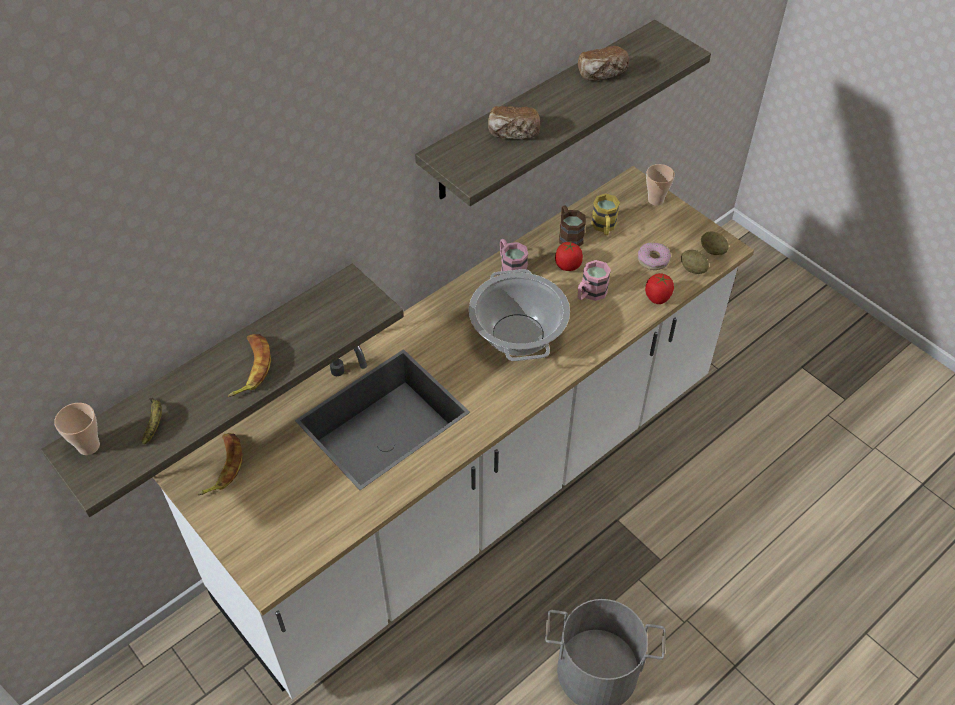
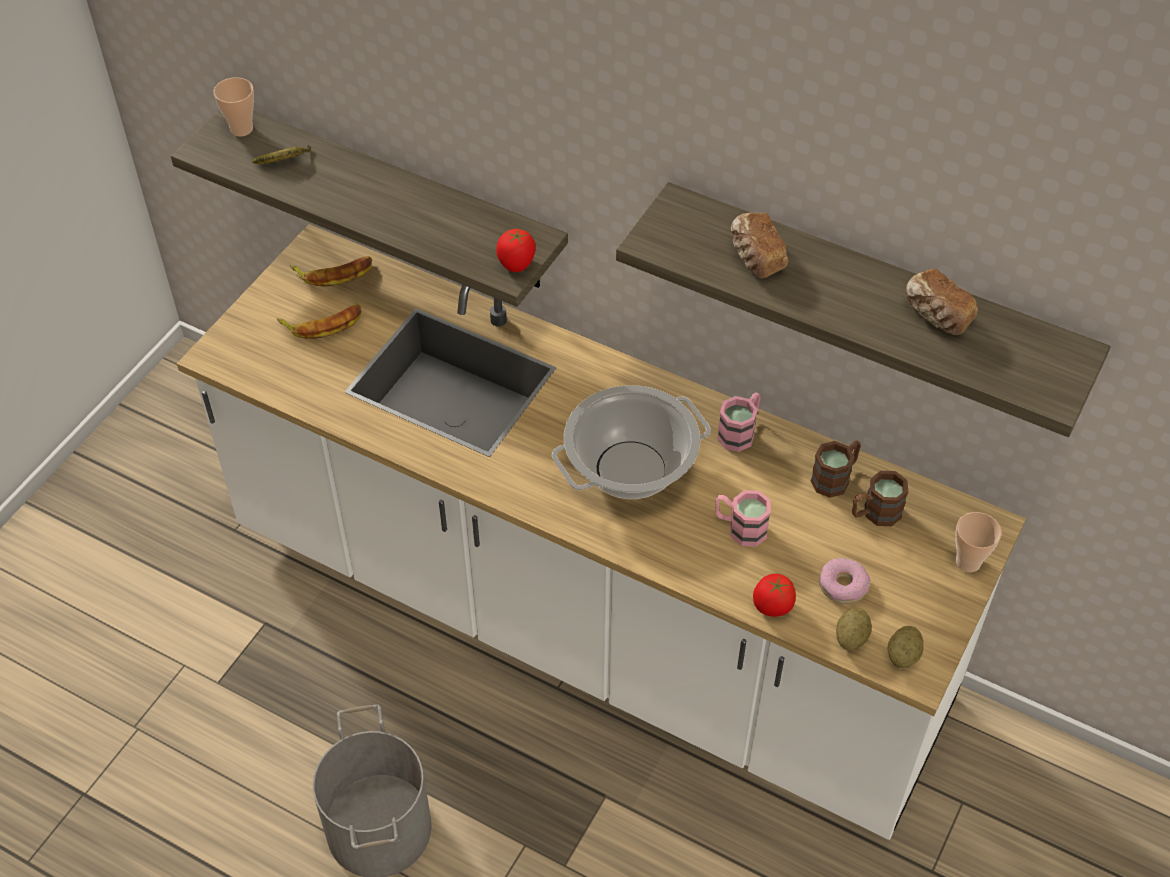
camera: 70 degrees right, 0 degrees up
(250, 368) = (379, 204): banana -> banana (323, 324)
(568, 266) = (778, 491): tomato -> tomato (516, 264)
(604, 227) = (875, 513): yellow mug -> brown mug

